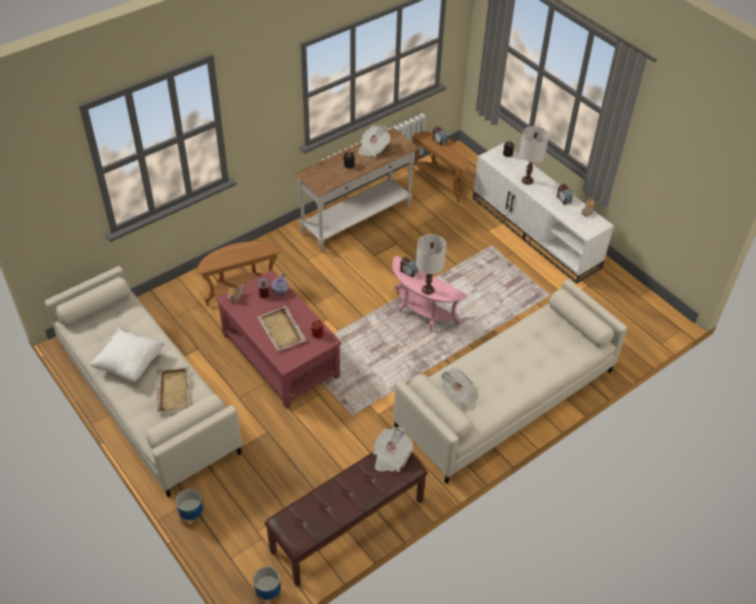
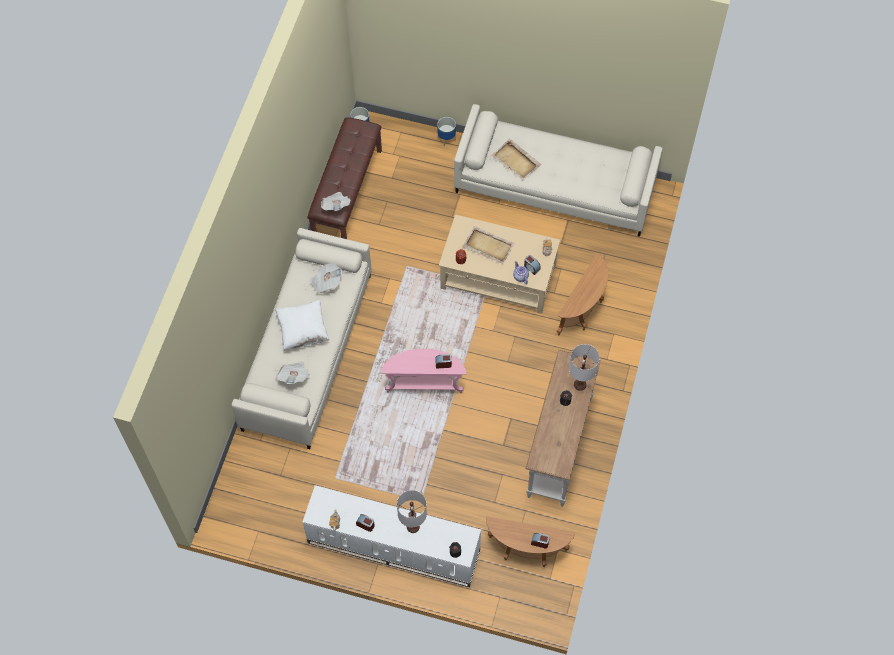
camera: 145 degrees right, 15 degrees up
(130, 364) = (564, 160): white pillow -> white pillow (303, 331)
(280, 355) = (498, 277): red coffee table -> beige coffee table
(373, 148) = (563, 436): newspaper -> newspaper (294, 376)
(428, 290) = (414, 356): white table lamp -> white table lamp (579, 384)

